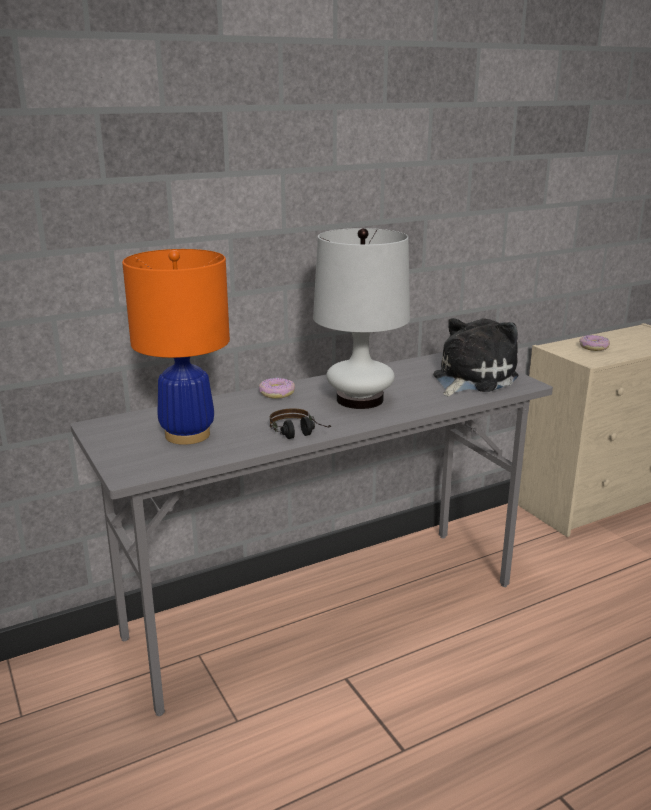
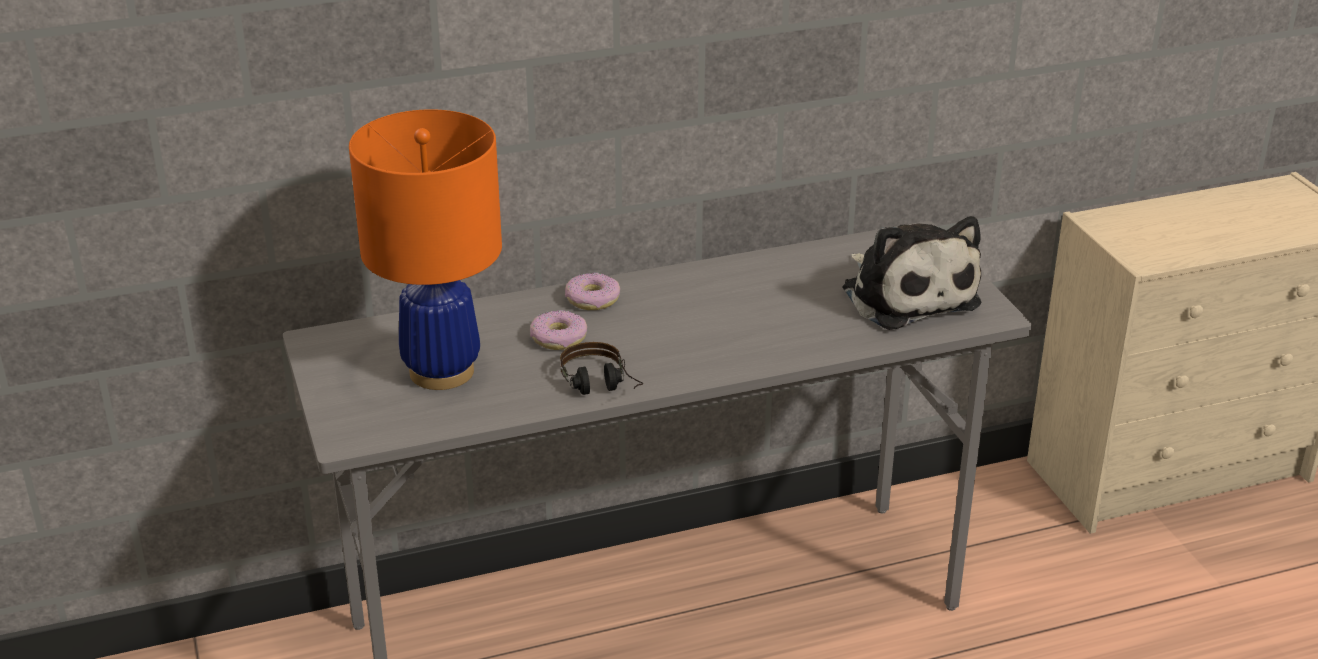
camera: 10 degrees right, 10 degrees up
(359, 400) = (713, 324): white table lamp -> none
(471, 379) = (907, 294): plush toy -> plush toy turned 105 degrees clockwise
(594, 347) = (1169, 227): donut -> donut (558, 338)

